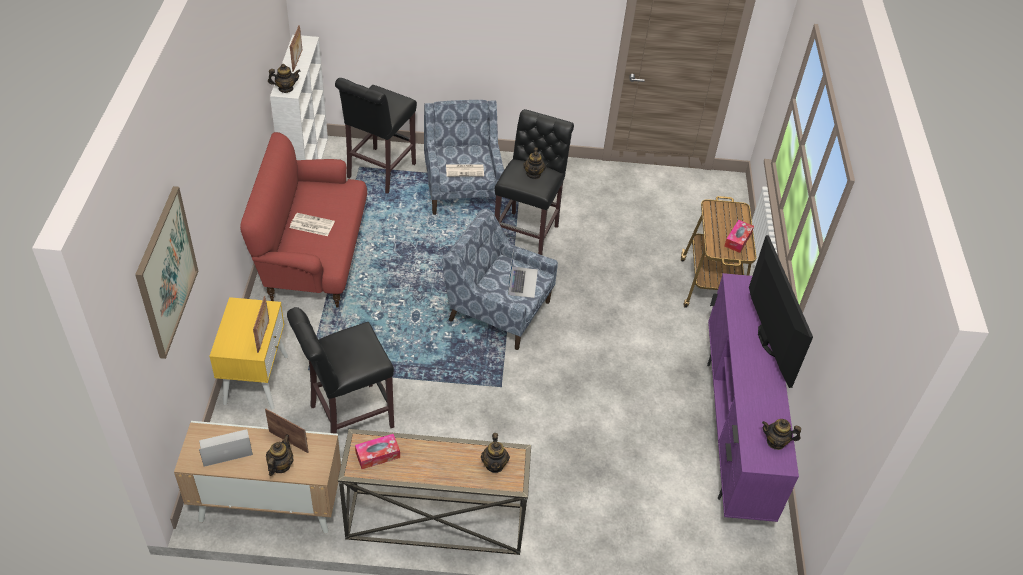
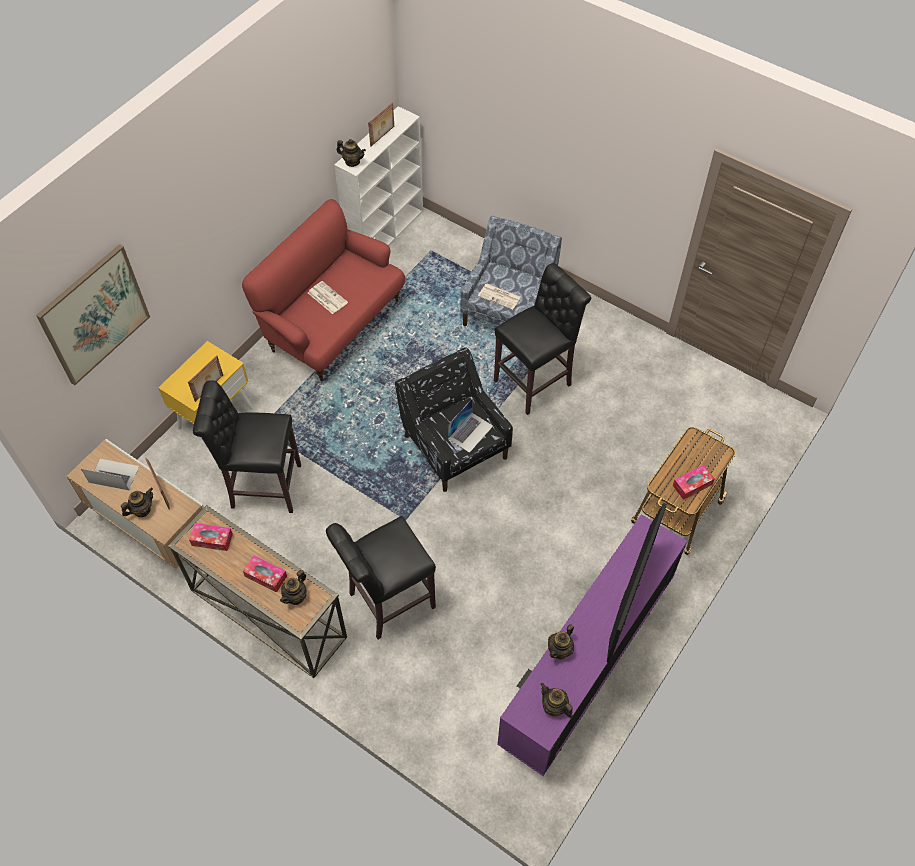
camera: 35 degrees right, 10 degrees up
(379, 172) = (444, 263): black stool -> black stool (387, 602)
(453, 461) = (266, 576): none -> tissue box
(498, 310) = (454, 445): blue armchair -> black armchair
(533, 174) = (536, 331): teapot -> teapot (560, 650)

